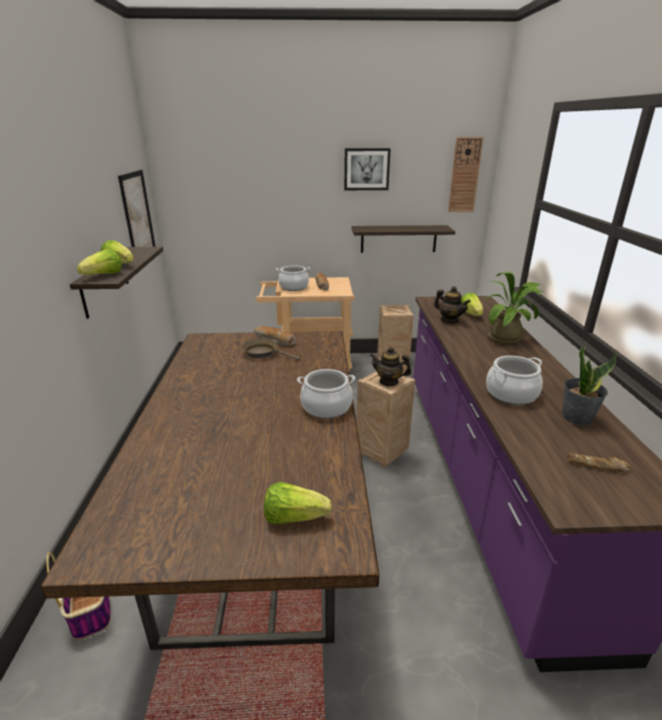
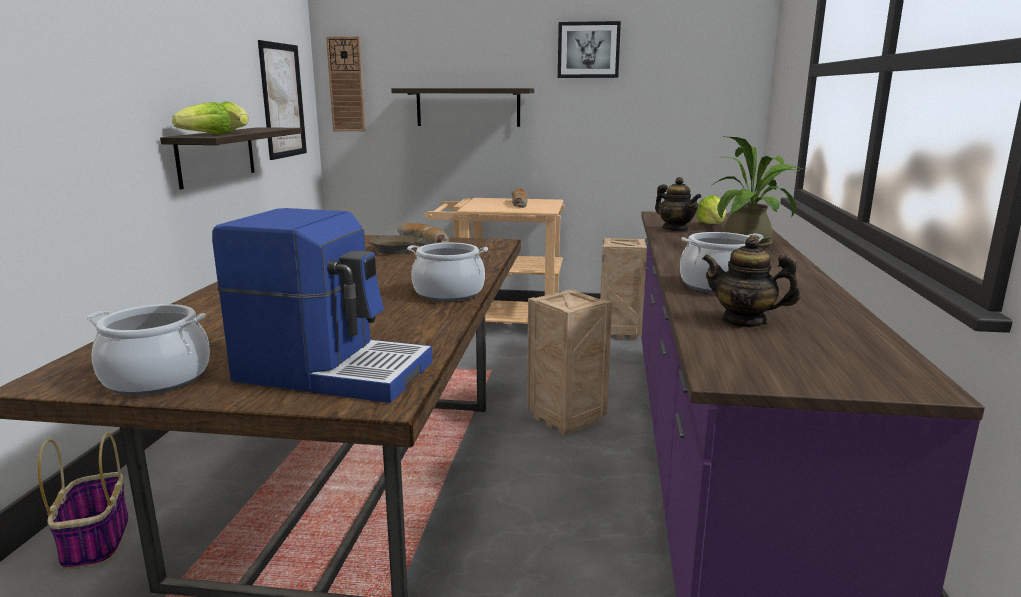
camera: 10 degrees right, 10 degrees down
(293, 287) = (480, 204): cooking pot -> cooking pot (157, 378)
(294, 517) = (333, 371): lettuce -> coffee machine
(389, 381) = (572, 301): teapot -> teapot (744, 321)
(398, 238) = (634, 146): shelf -> shelf (468, 107)
(464, 175) = (728, 58): wall clock -> wall clock (346, 84)
(576, 417) = (805, 308): potted plant -> none
(597, 466) = (804, 347): bread -> none

